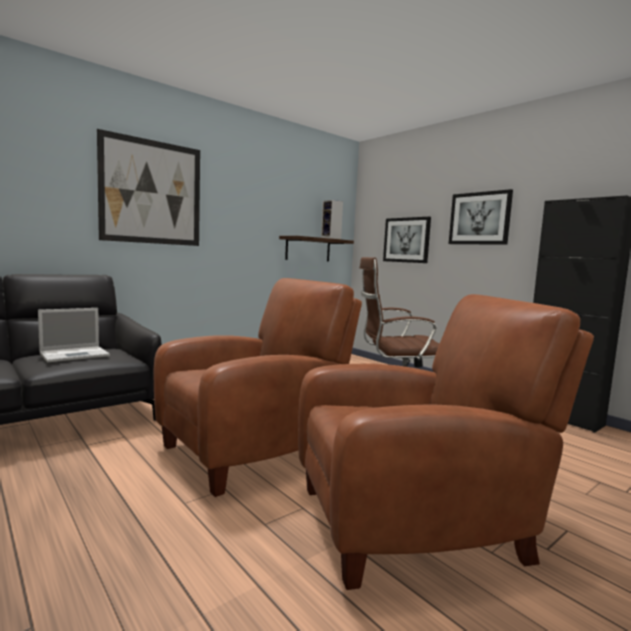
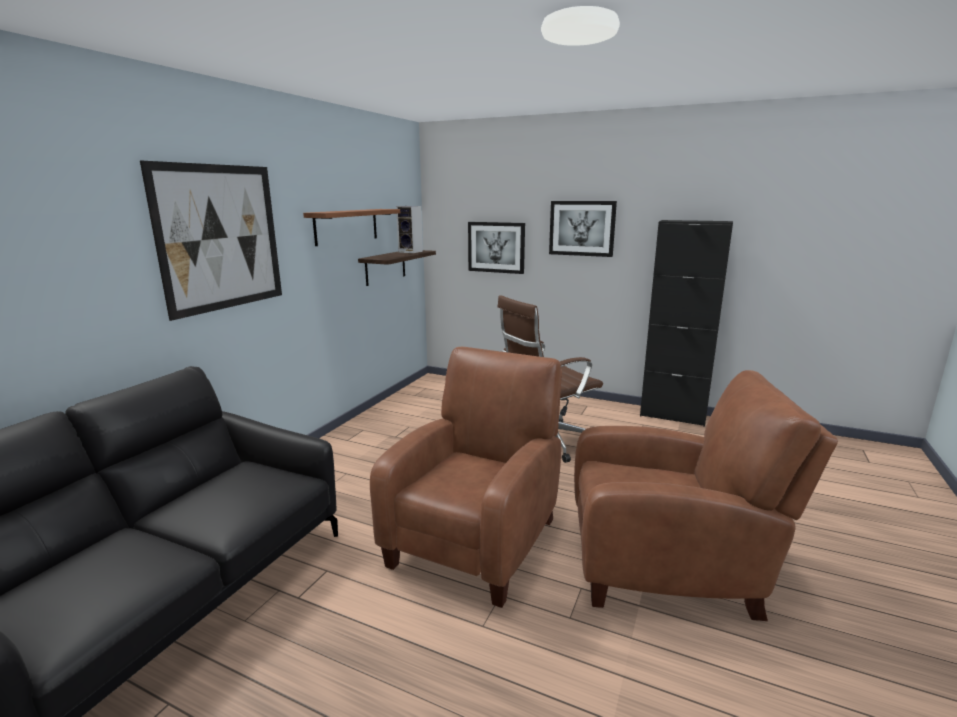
camera: 25 degrees left, 10 degrees up
(76, 354) = (232, 493): laptop -> none
(271, 208) = (346, 226): none -> shelf
(417, 522) = (670, 567): brown armchair -> brown armchair turned 45 degrees clockwise

